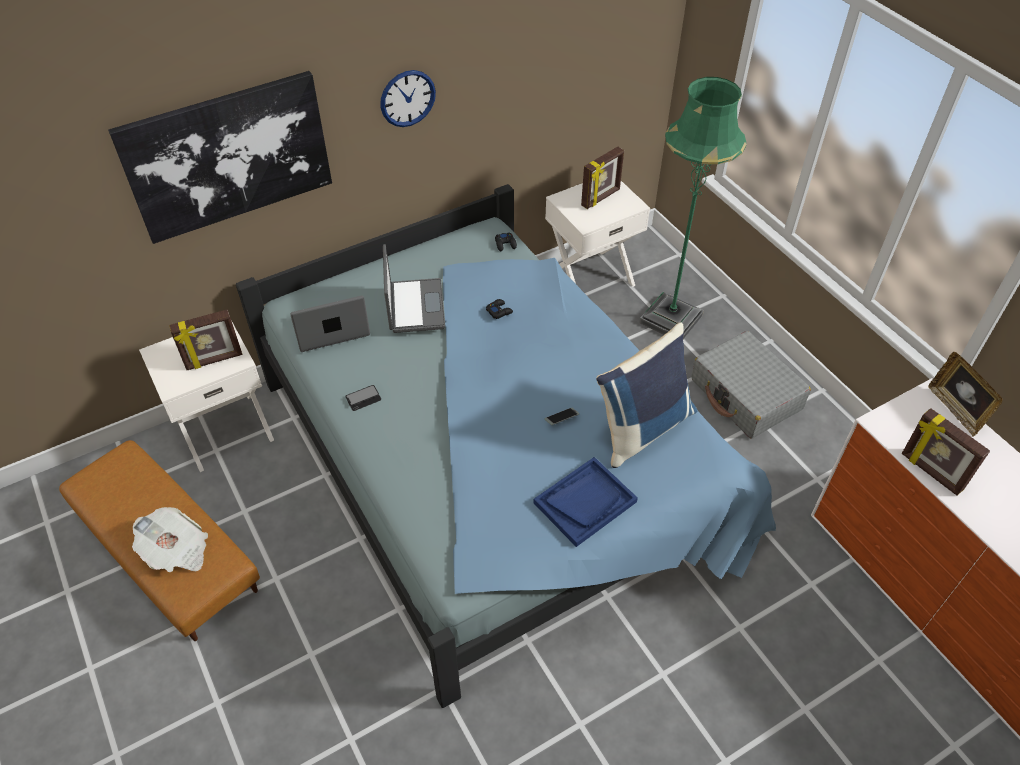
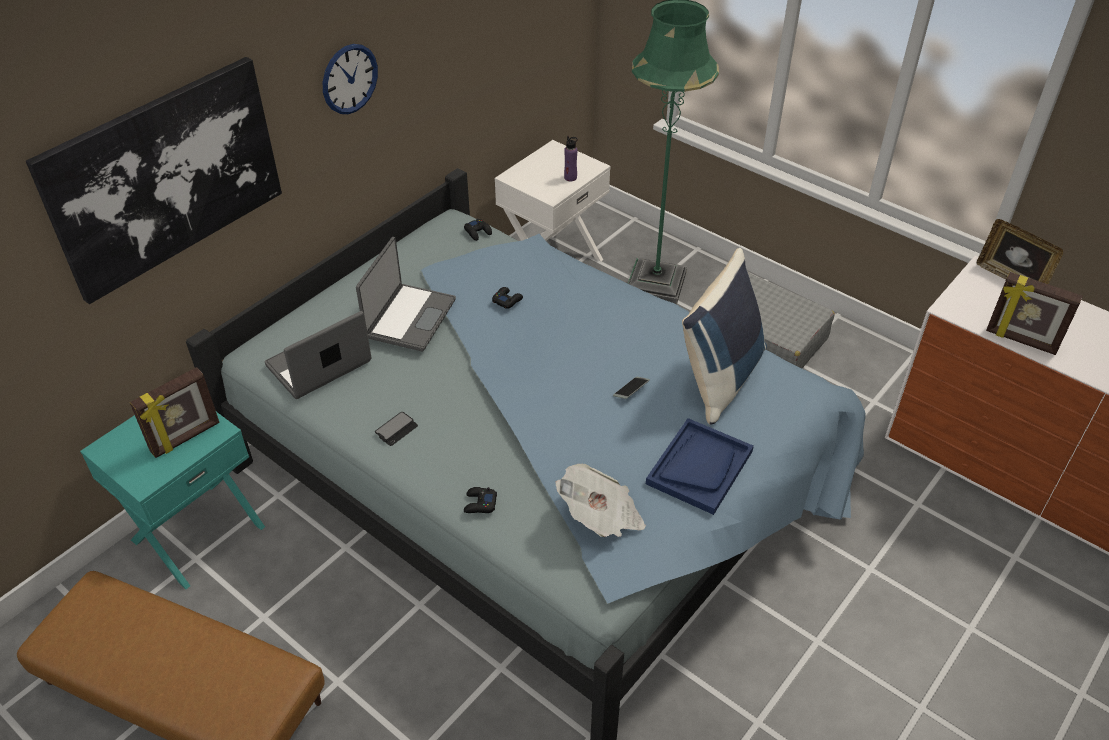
camera: 20 degrees left, 5 degrees down
(176, 551) = (214, 680): newspaper -> newspaper (601, 517)
(225, 430) = (197, 532): white nightstand -> turquoise nightstand
(397, 479) = (480, 504): none -> black game controller
(414, 306) = (409, 318): laptop -> laptop turned 45 degrees clockwise
(601, 198) = (554, 167): picture frame -> none
(610, 211) = (570, 177): none -> purple bottle

